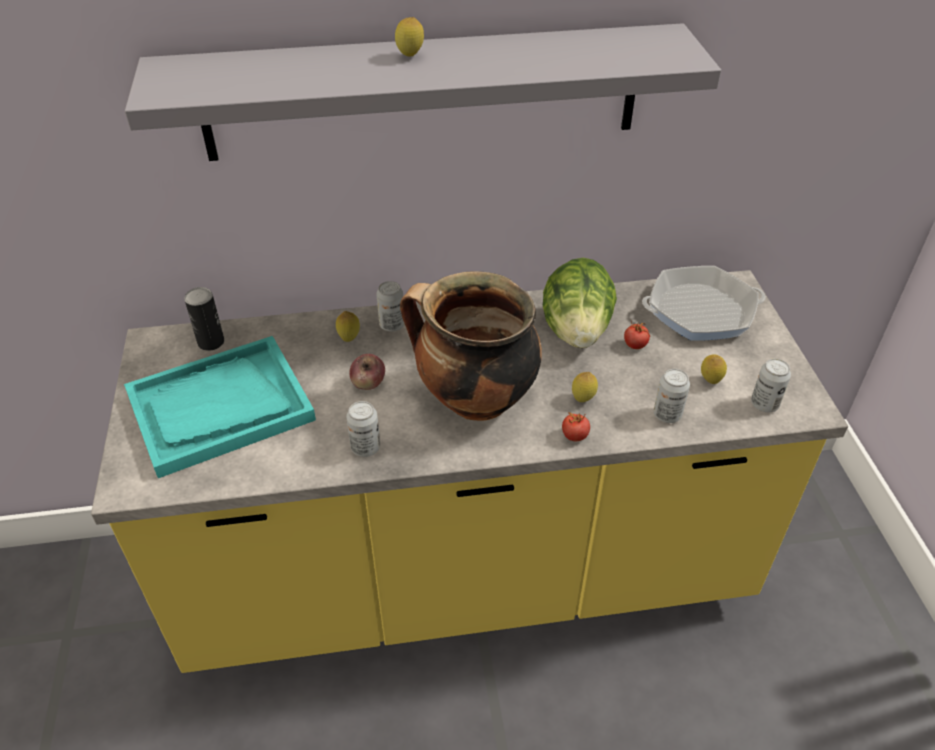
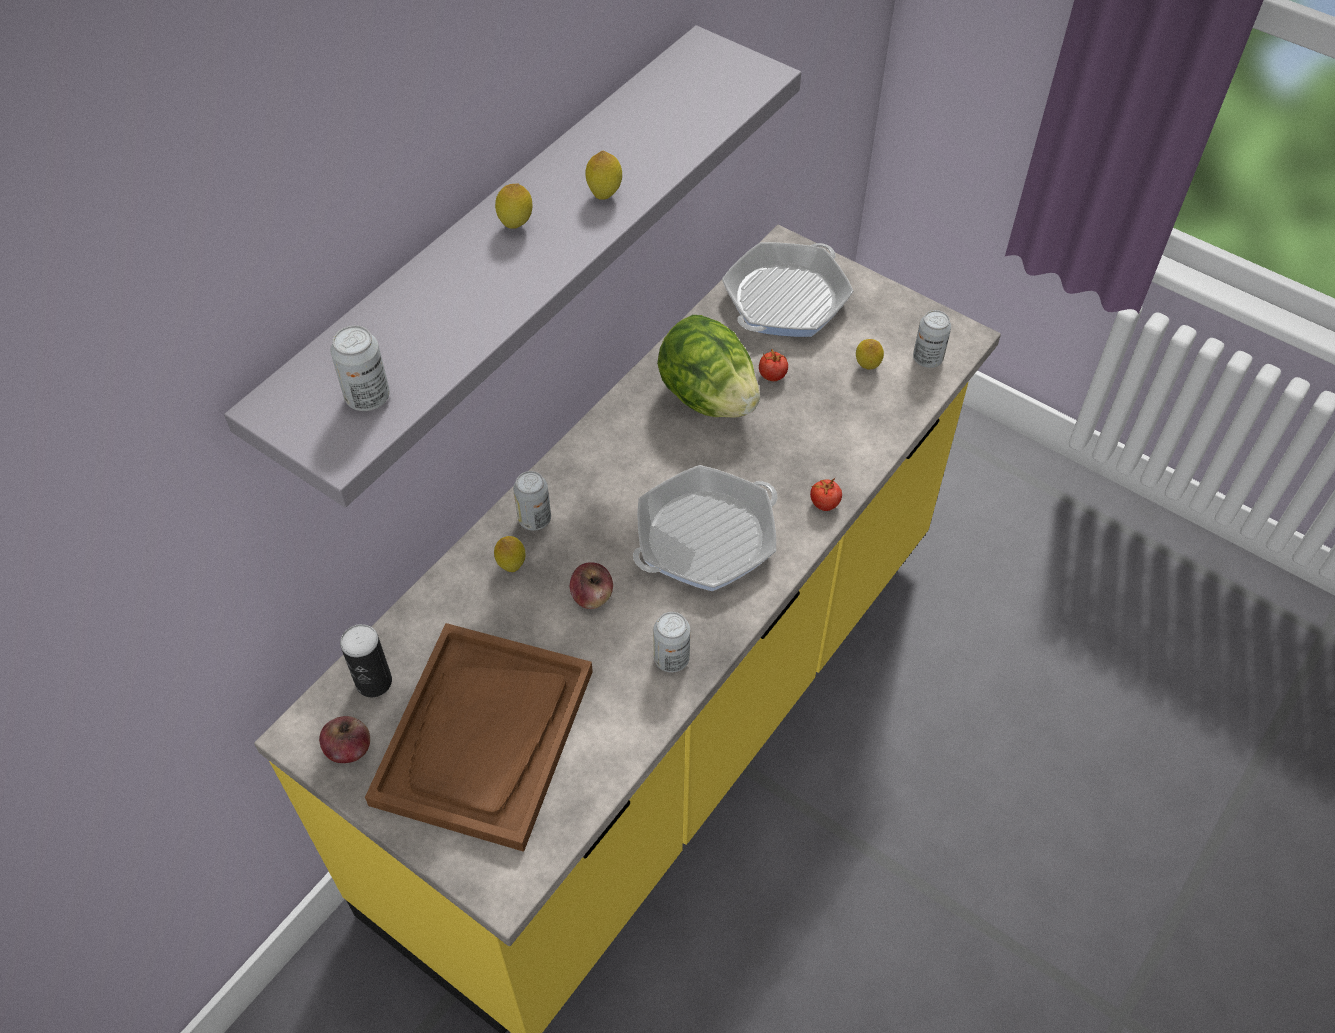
camera: 45 degrees left, 10 degrees up
(158, 363) = (349, 749): none -> apple
(220, 408) = (484, 737): turquoise tray -> brown tray
(473, 401) = (705, 537): cooking pot -> frying pan
(583, 399) = (791, 463): lemon -> lemon (604, 195)
(667, 414) = (870, 426): can -> can (367, 397)

